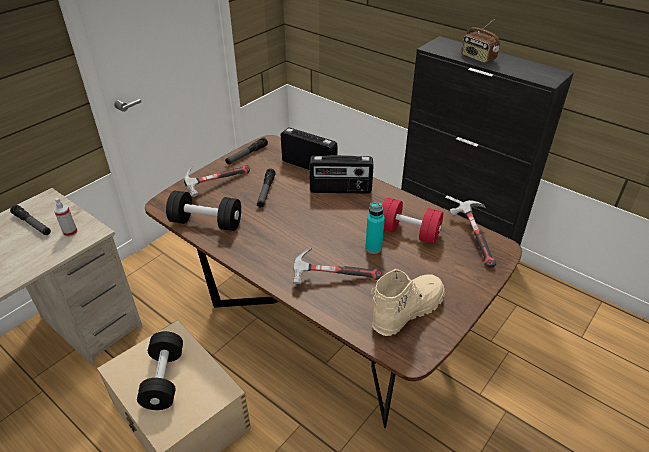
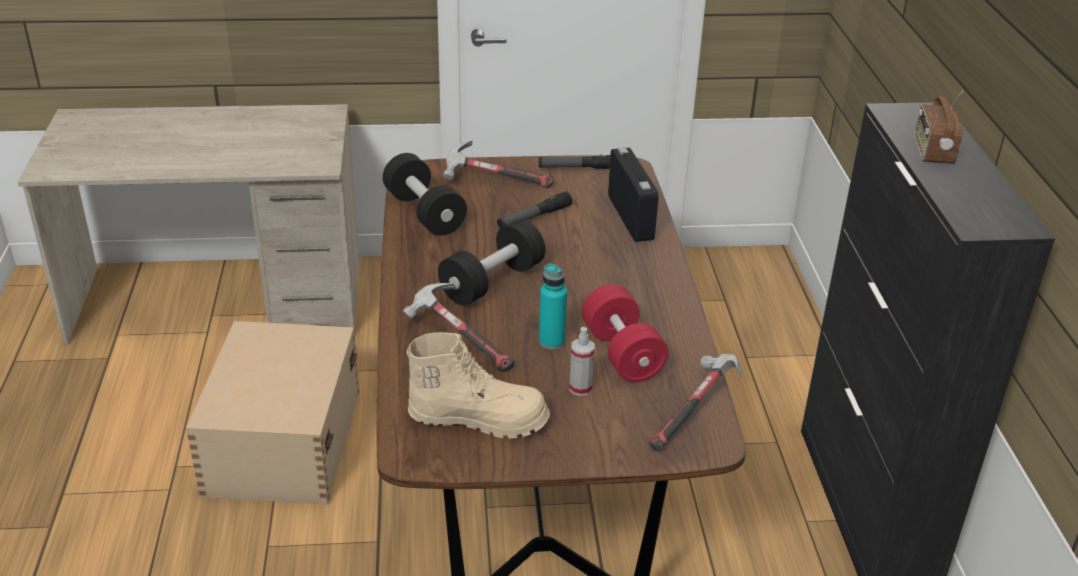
camera: 45 degrees right, 5 degrees down
(32, 224) = (285, 130): flashlight -> none
(70, 232) = (303, 155): spray bottle -> spray bottle (580, 388)
(164, 379) = (271, 370): black dumbbell -> black dumbbell (492, 282)
(340, 190) = (622, 263): radio -> none

